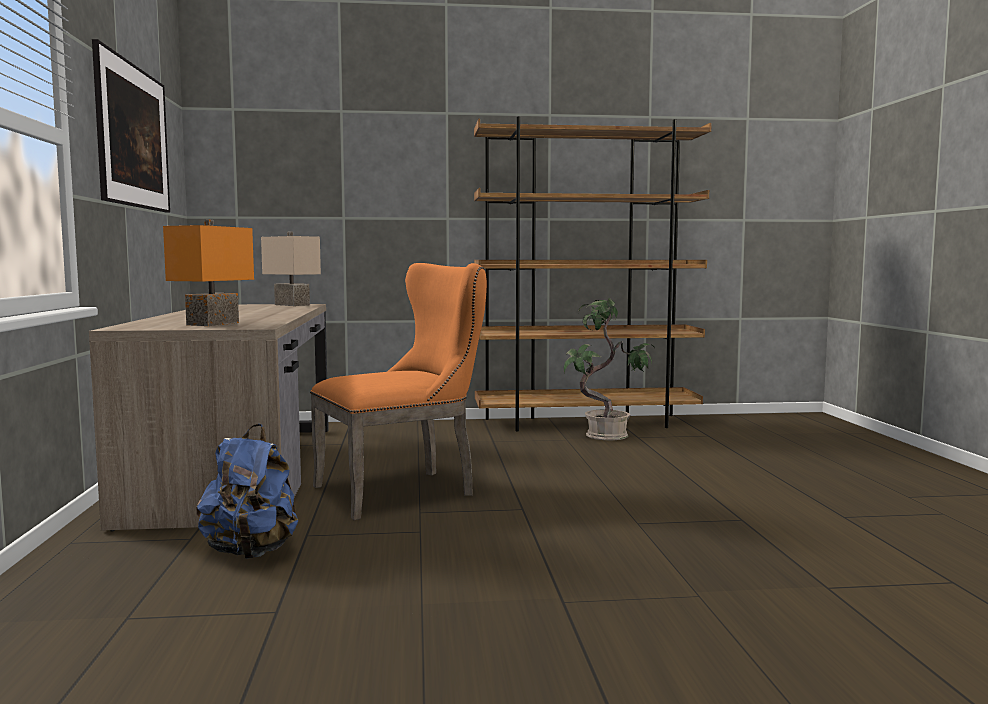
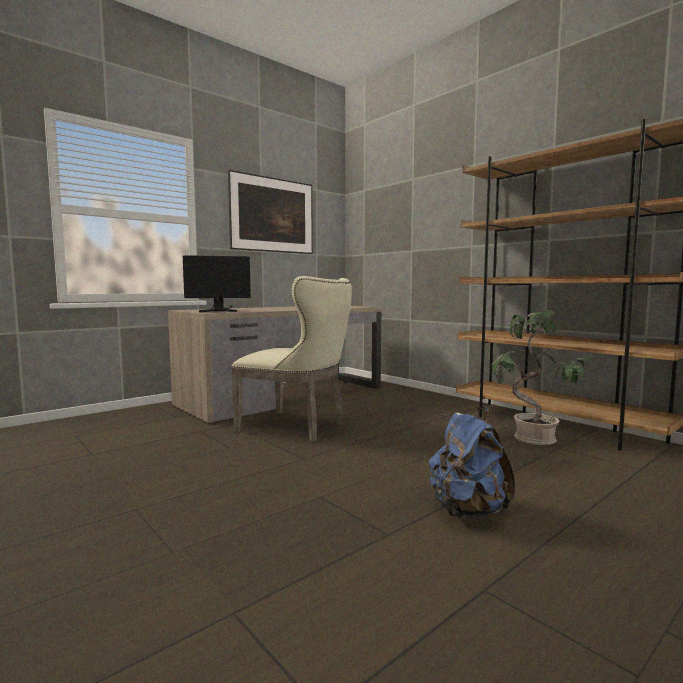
camera: 55 degrees right, 0 degrees up
(211, 324) = (219, 310): orange table lamp -> monitor
(251, 553) = (166, 430): blue backpack -> blue backpack (467, 511)
(294, 305) = (358, 306): beige table lamp -> none
(404, 490) = (298, 427): orange chair -> beige chair

